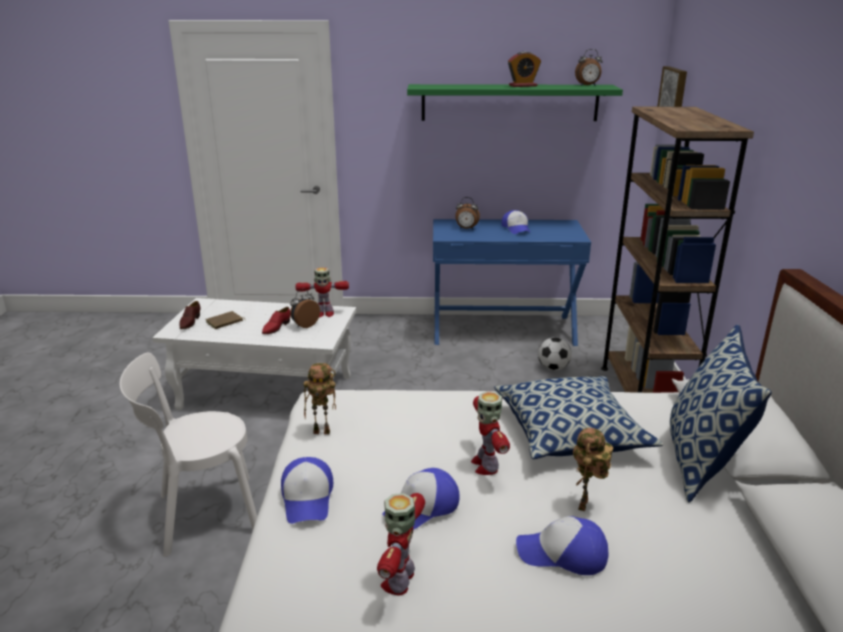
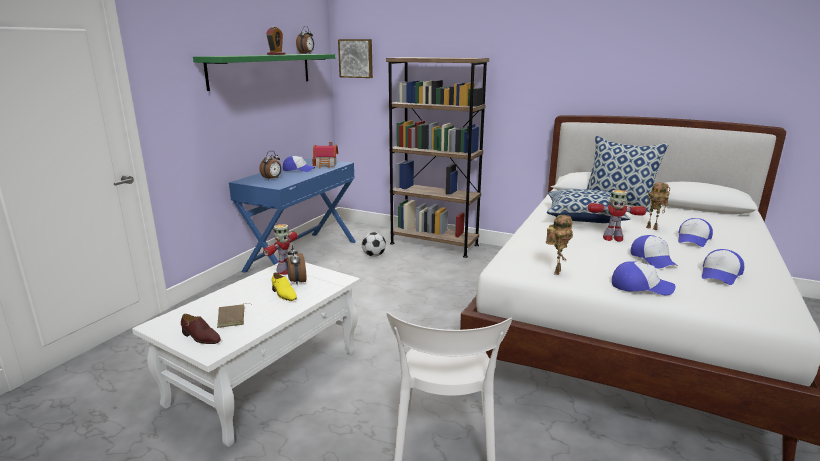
camera: 65 degrees left, 5 degrees down
(276, 327) = (284, 294): red shoe -> yellow shoe
(399, 579) = (720, 274): toy robot -> cap
(554, 234) = (326, 165): none -> toy house

